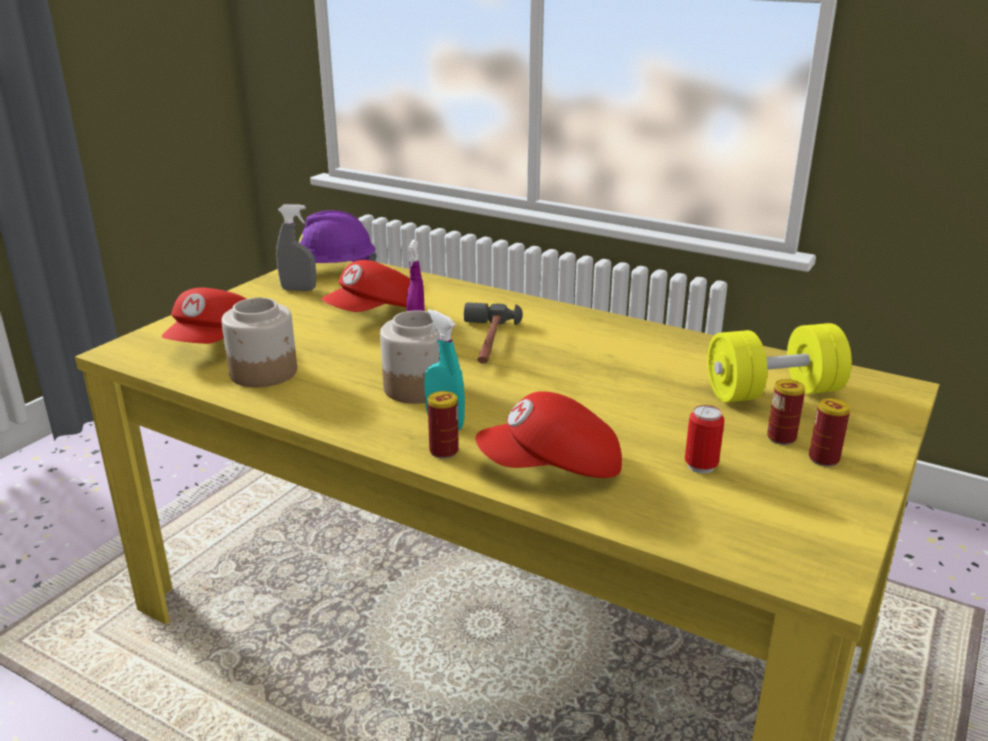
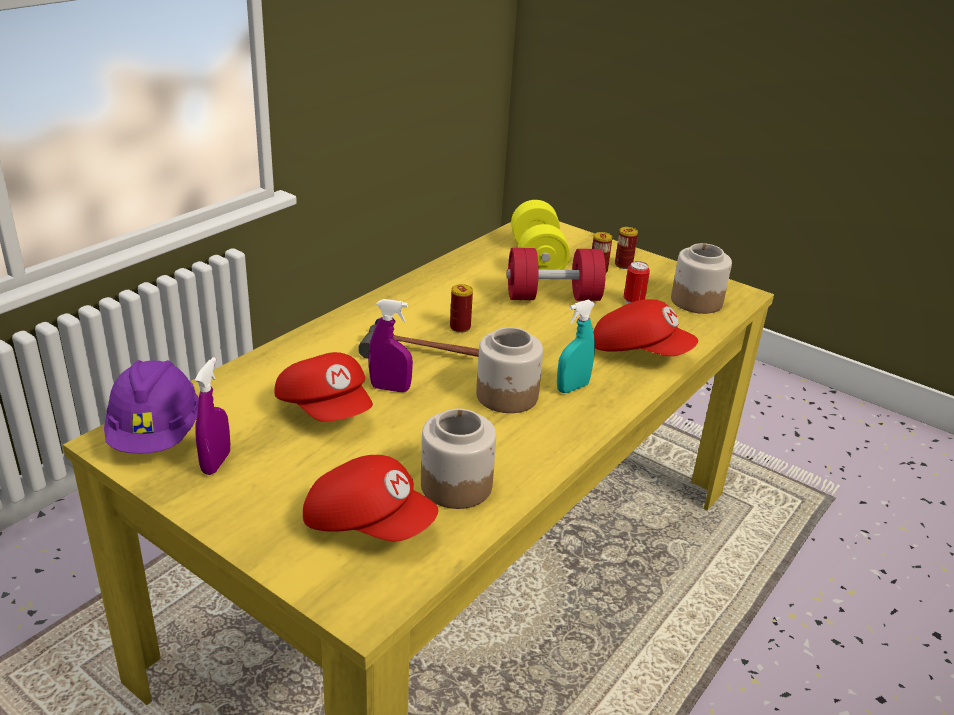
camera: 85 degrees left, 5 degrees up
(298, 289) = (216, 463): grey spray bottle -> purple spray bottle
(444, 451) = (616, 392): can -> can (460, 327)
(552, 469) = (639, 351): red cap -> red cap turned 60 degrees counterclockwise
(667, 406) = (553, 297): none -> red dumbbell
(749, 525) = (696, 301): none -> jar

